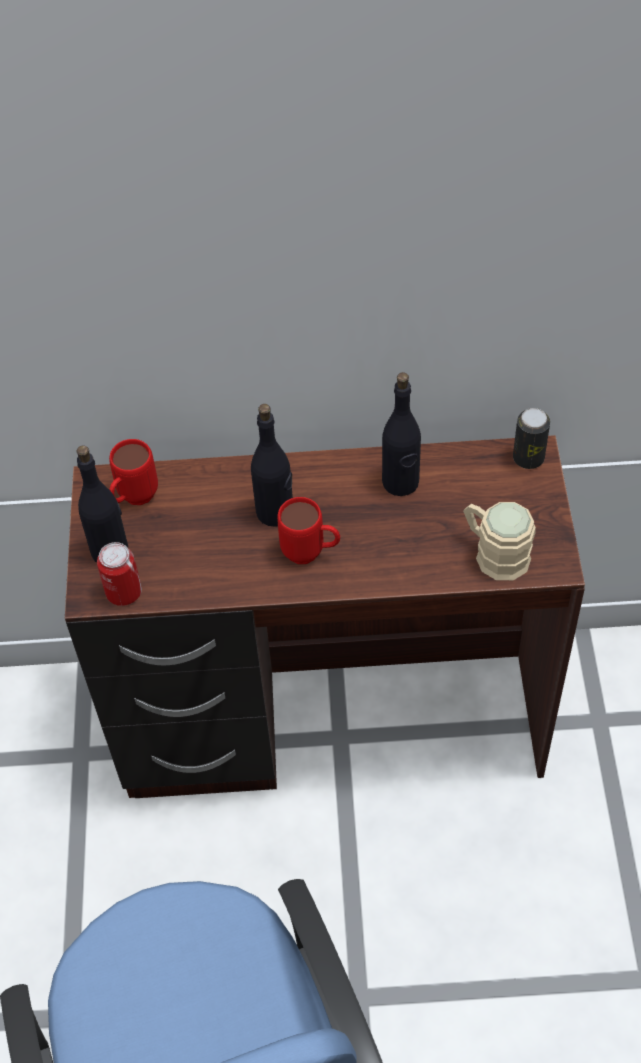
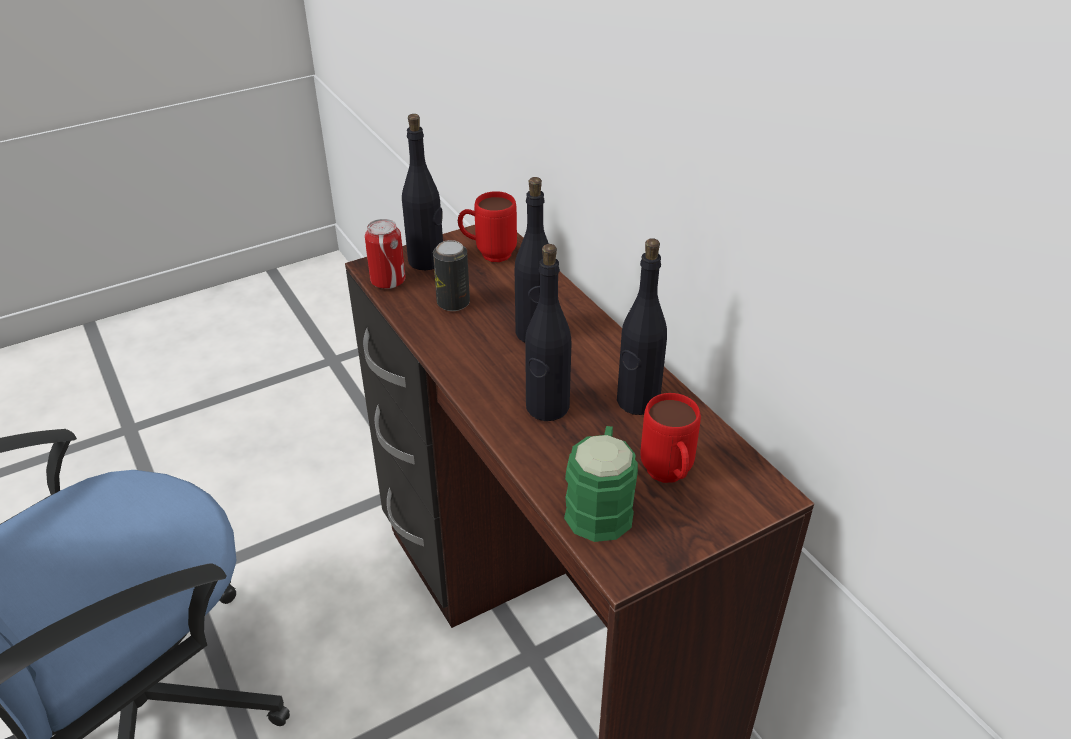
camera: 60 degrees right, 15 degrees down
(311, 554) = (502, 371): red mug -> red mug (668, 478)
(373, 542) = (547, 407): none -> black bottle
(494, 552) = (600, 504): beige mug -> green mug
(528, 458) = (758, 489): can -> can (453, 303)

